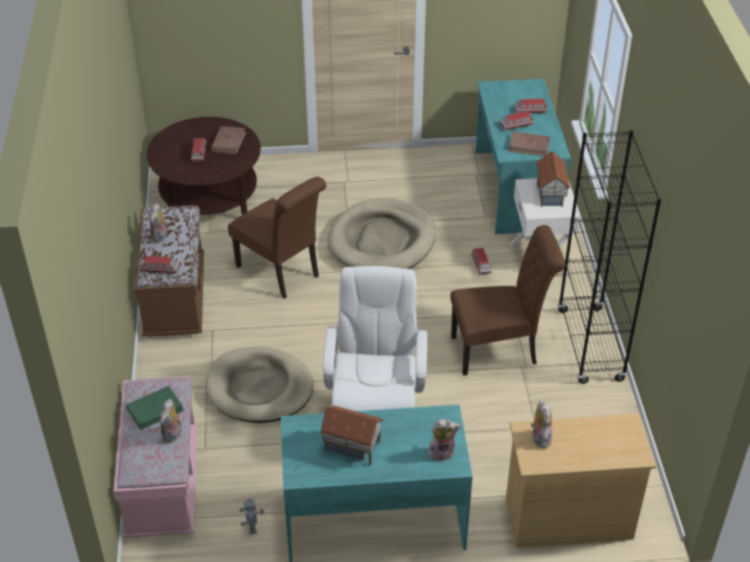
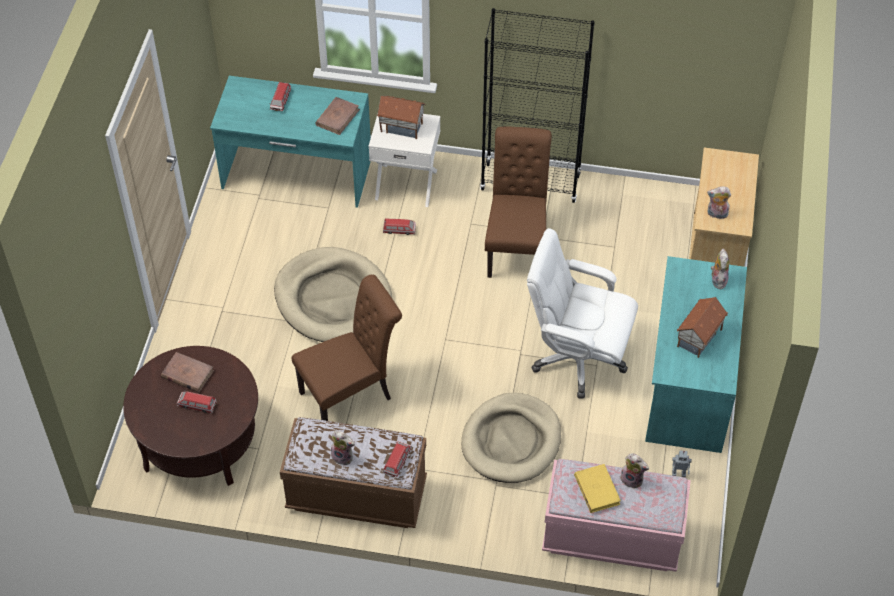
camera: 75 degrees left, 10 degrees up
(155, 409) = (596, 489): green book -> yellow book
(515, 125) = (300, 118): toy car -> none

